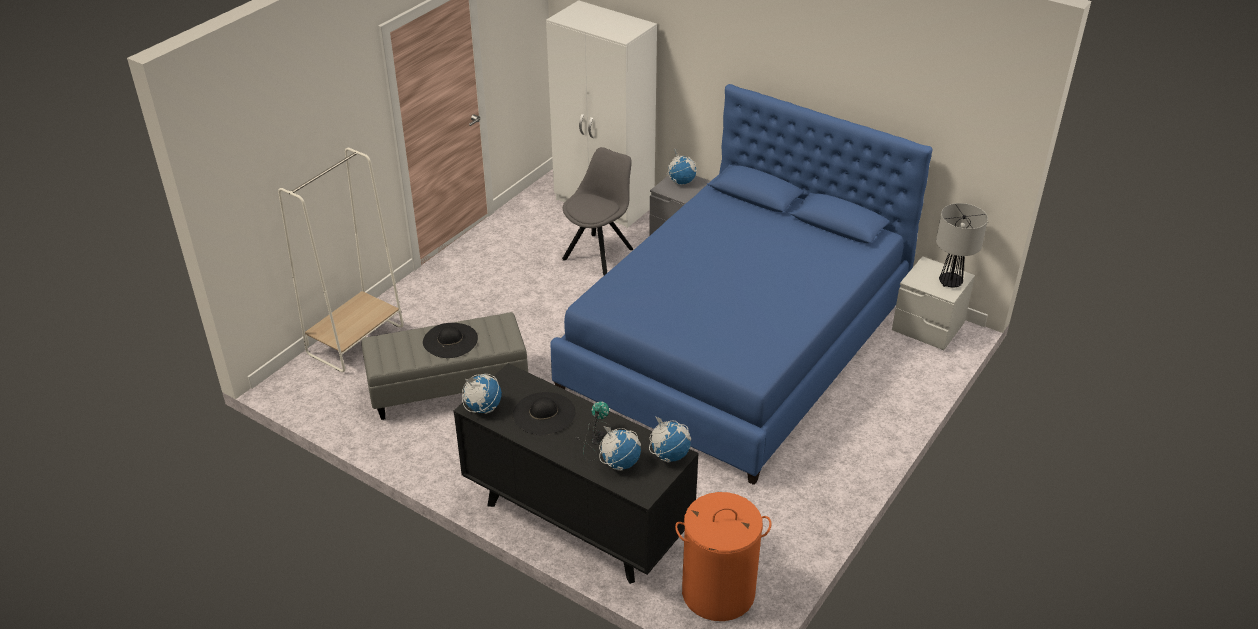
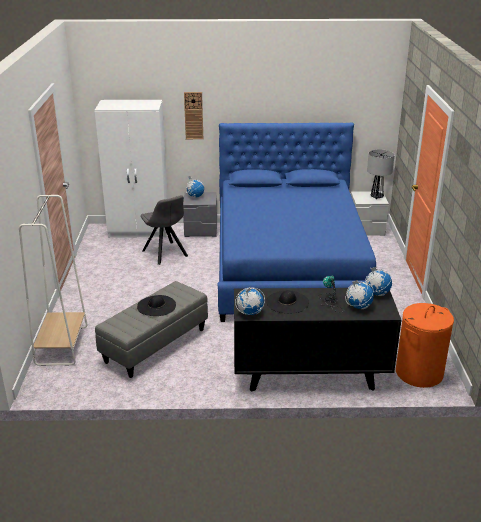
camera: 35 degrees left, 10 degrees down
(599, 254) = (165, 253): grey chair -> grey chair turned 150 degrees clockwise
(699, 60) = (193, 115): none -> wall clock

